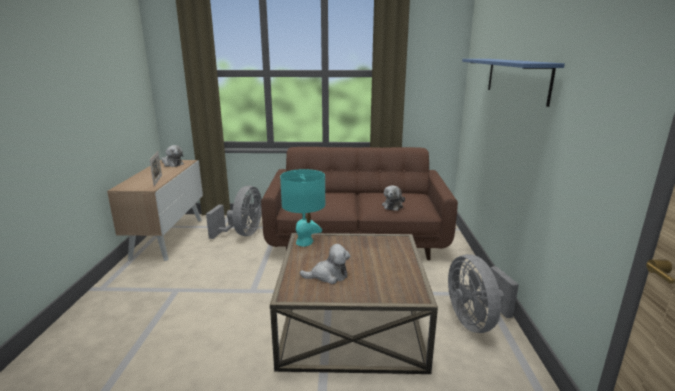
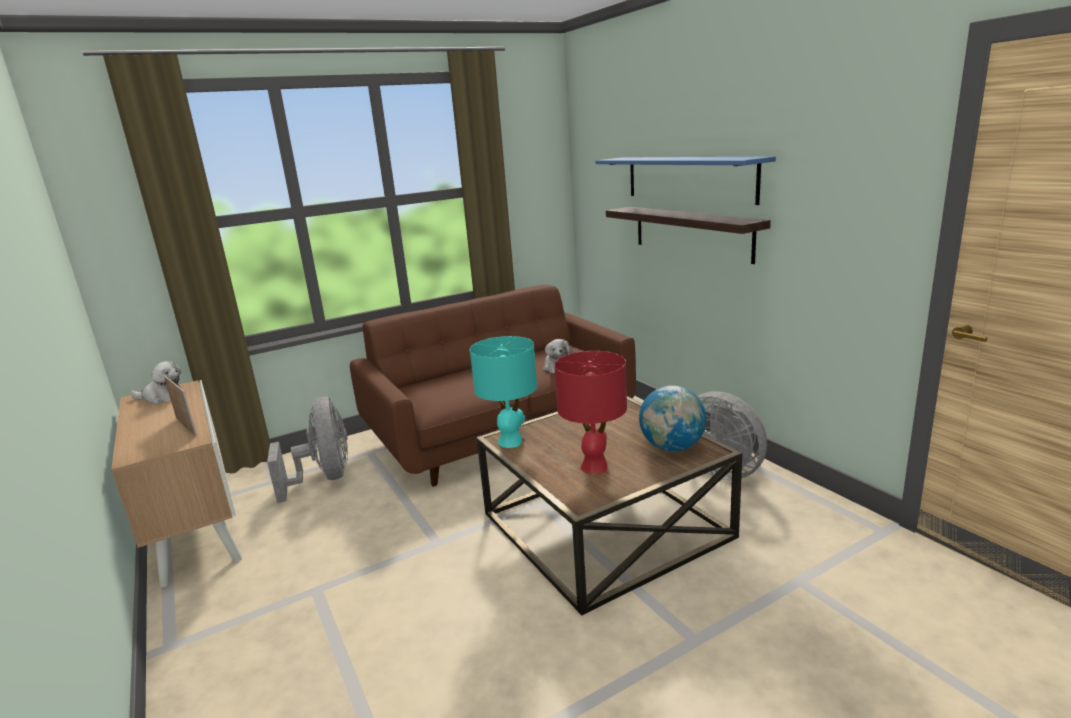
camera: 30 degrees left, 0 degrees up
(328, 276) = (594, 466): plush toy -> red table lamp
(393, 283) = (672, 447): none -> globe
(511, 124) = (691, 233): none -> shelf

